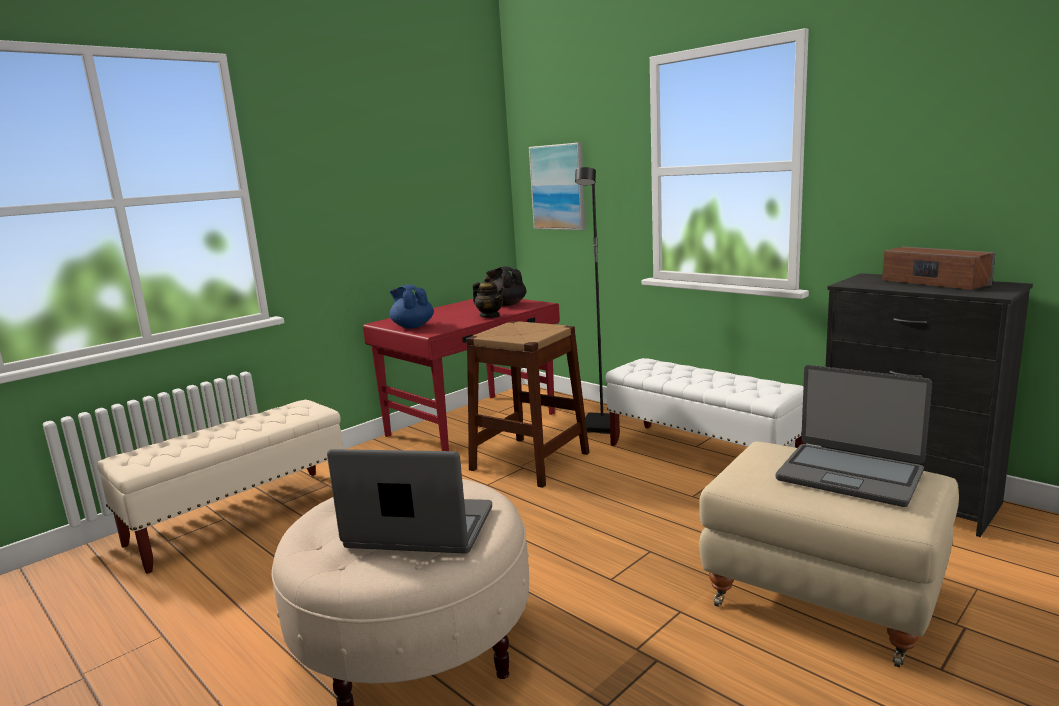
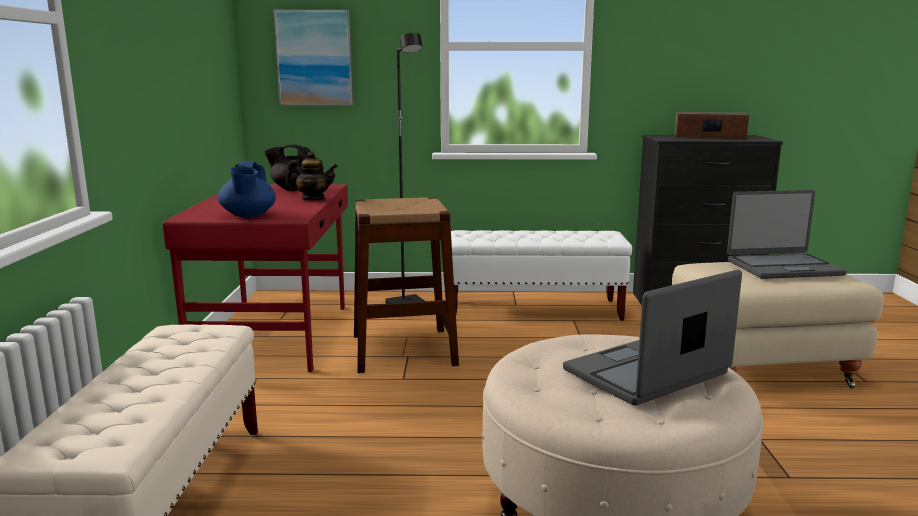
camera: 45 degrees left, 0 degrees up
(412, 326) = (248, 215): blue teapot -> blue teapot turned 105 degrees counterclockwise

